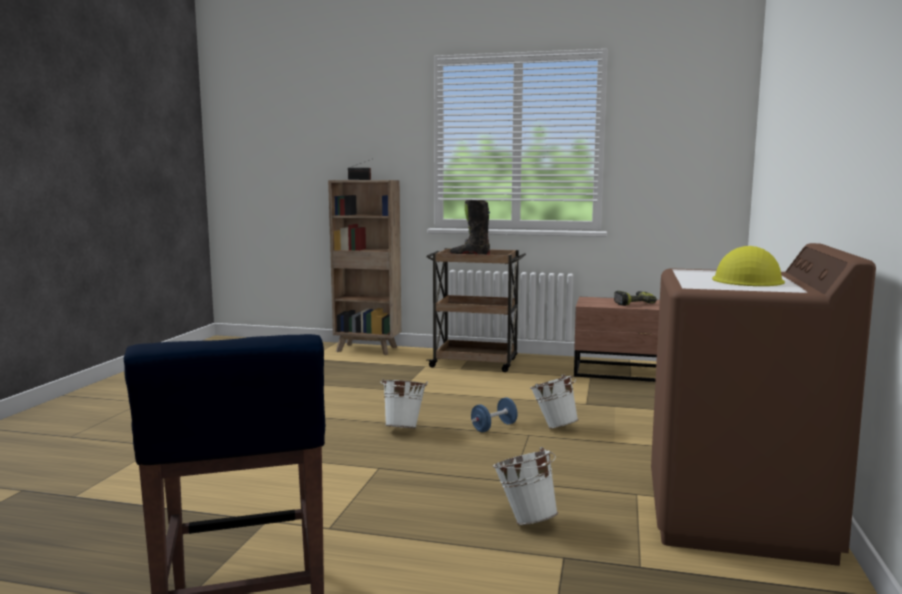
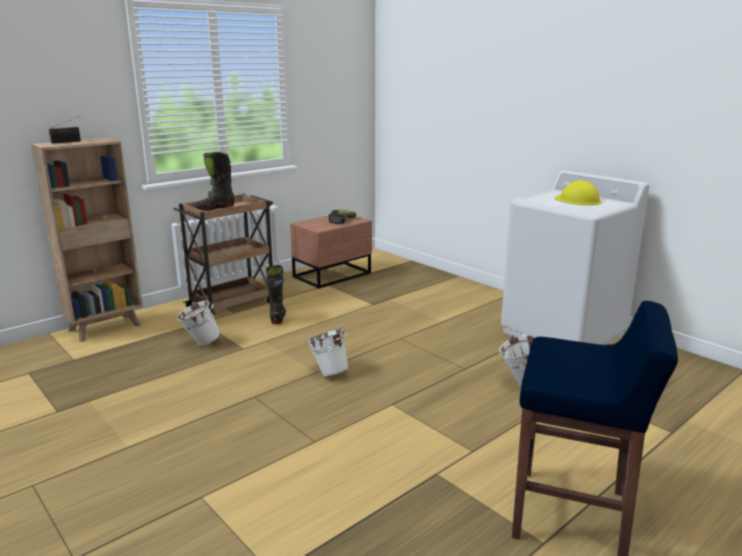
camera: 55 degrees left, 10 degrees up
(479, 382) = (278, 317): none -> black boot
(494, 427) = (372, 343): blue dumbbell -> none
(553, 426) = (396, 326): white bucket -> white bucket (200, 343)
(737, 517) = (563, 333): brown washing machine -> white washing machine

